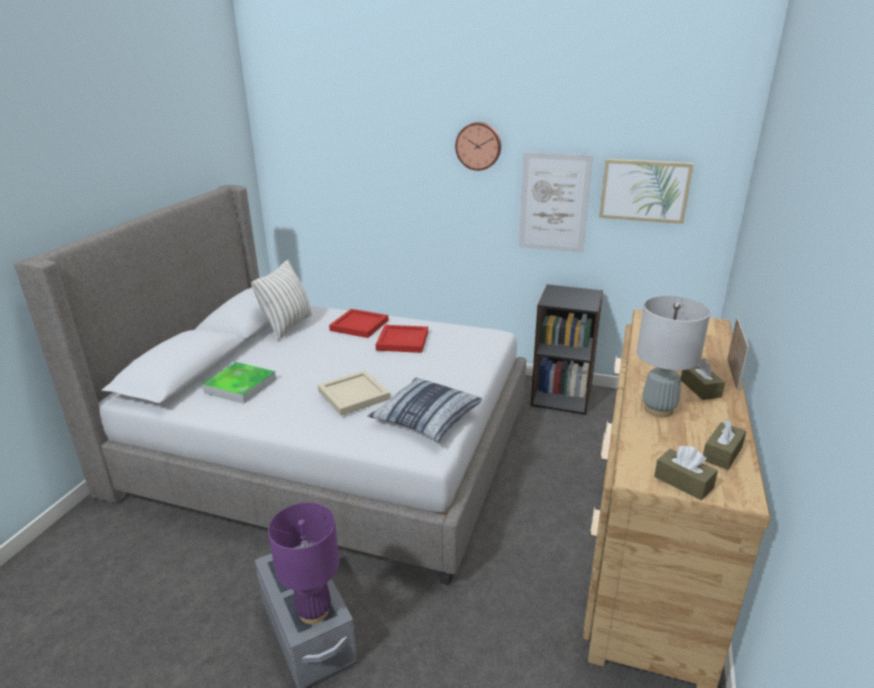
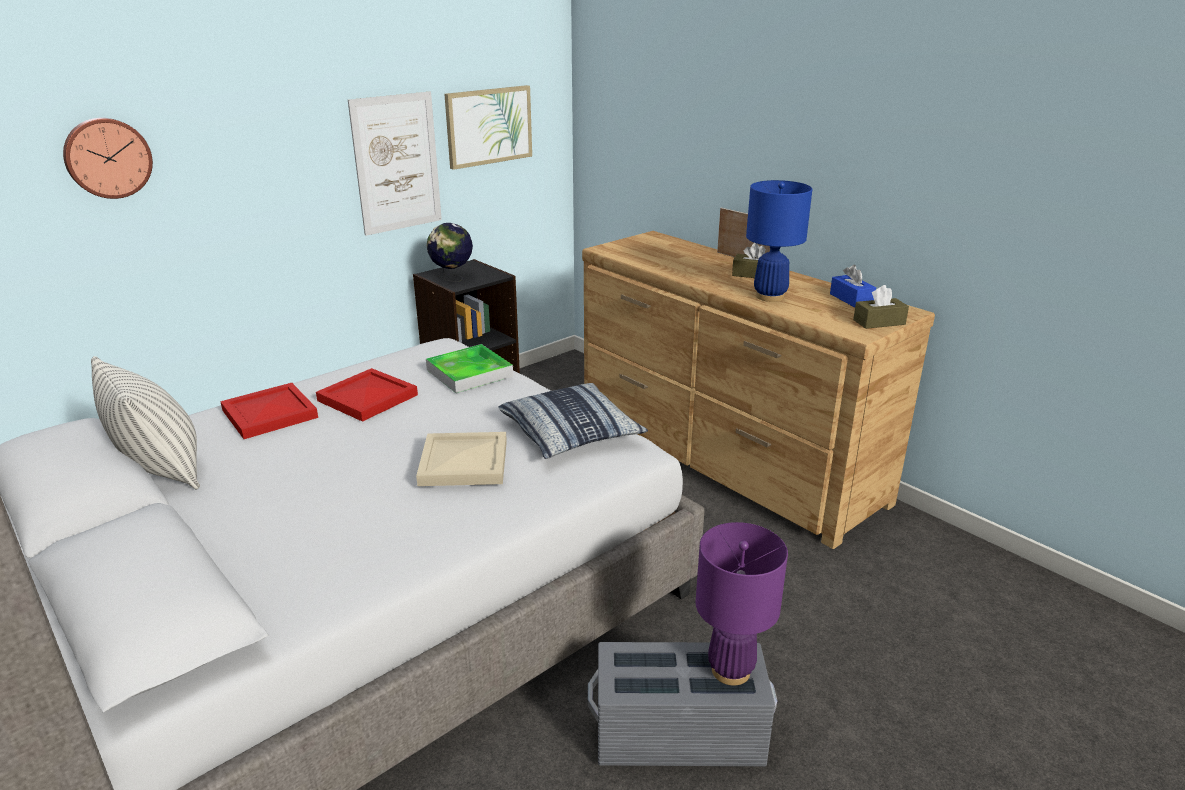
camera: 60 degrees left, 0 degrees up
(240, 386) = (295, 553): tray -> tray (469, 373)
(478, 146) = (283, 100): wall clock -> wall clock (107, 158)
(557, 296) = (452, 279): none -> globe
(658, 409) = (770, 296): grey table lamp -> blue table lamp
(722, 453) = (851, 299): brown tissue box -> blue tissue box

